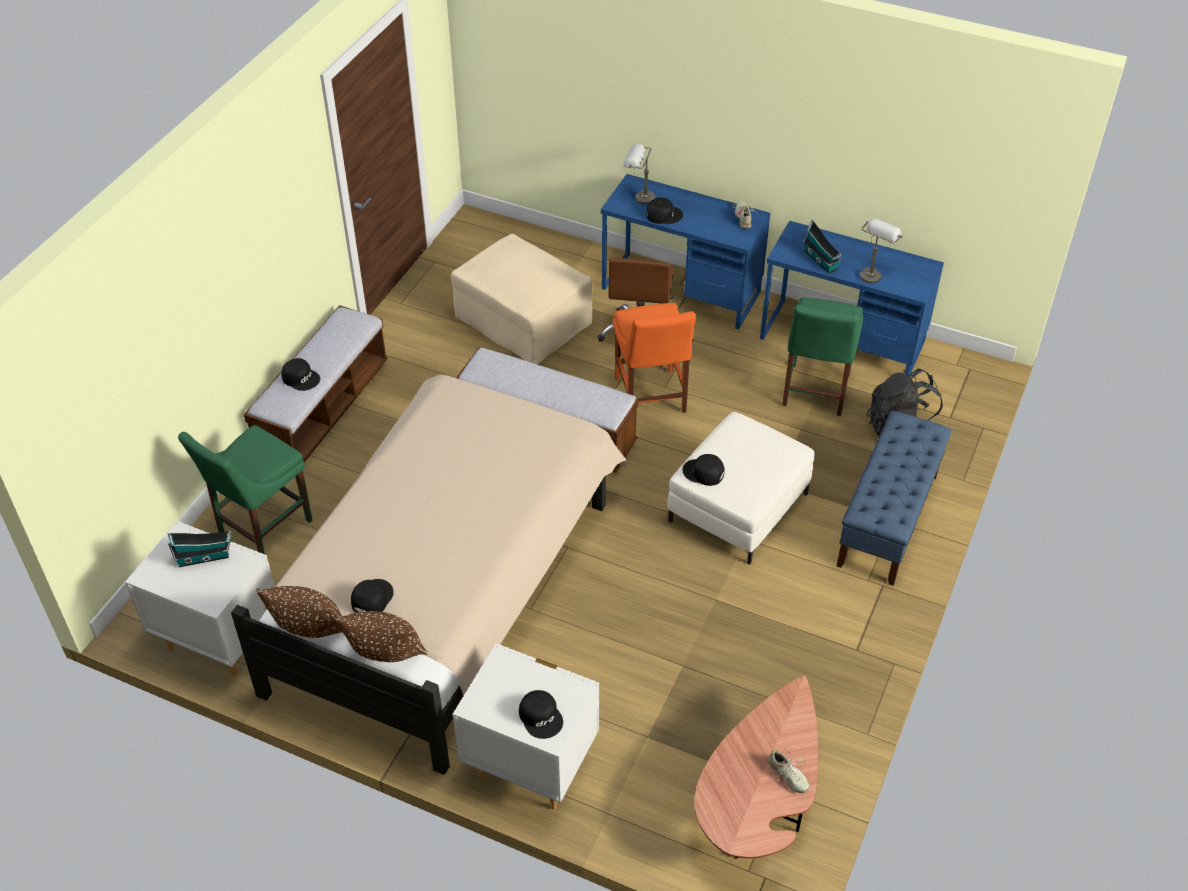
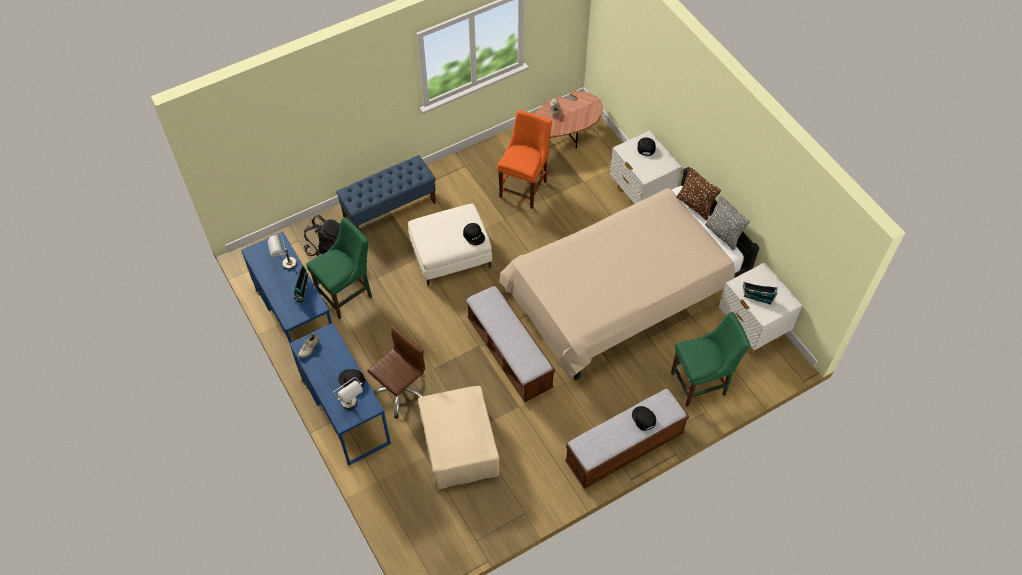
camera: 145 degrees left, 10 degrees up
(309, 631) = (723, 234): brown pillow -> grey pillow
(371, 598) = (687, 232): black cap -> none
(650, 398) = (435, 343): orange chair -> orange chair (524, 187)

